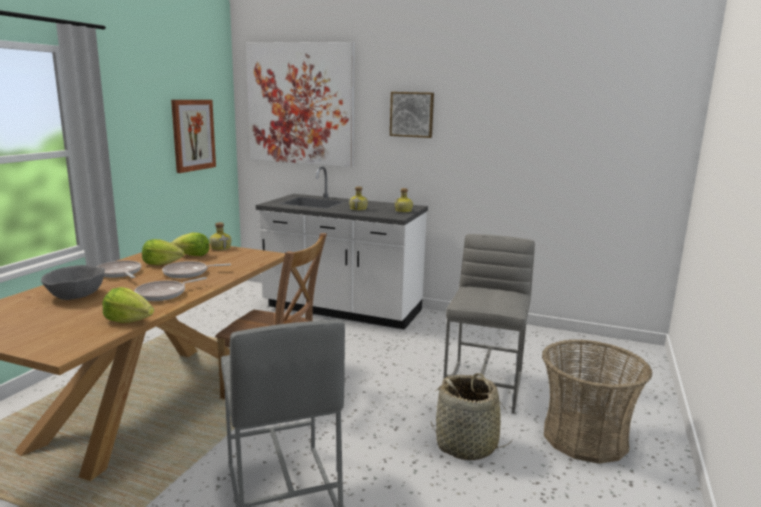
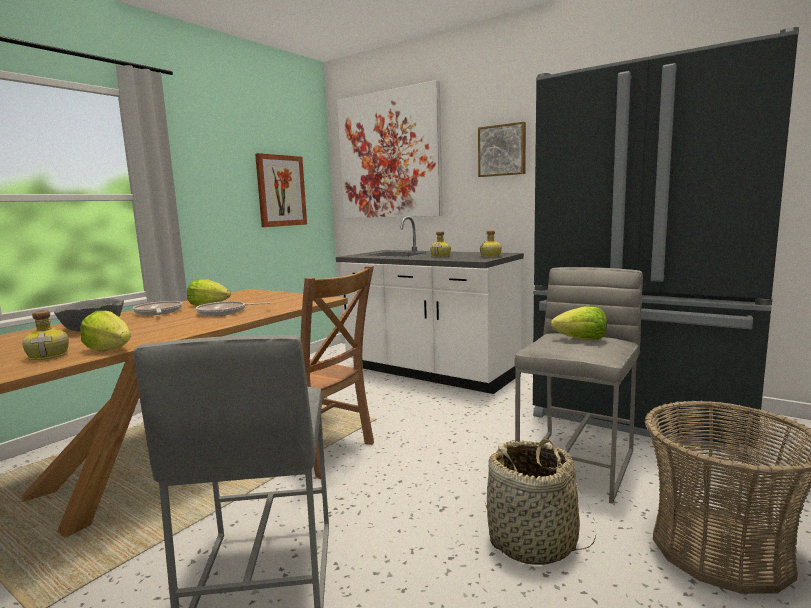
camera: 15 degrees right, 5 degrees down
(164, 294) = (177, 328): frying pan -> none
(192, 255) = (246, 299): lettuce -> lettuce (581, 339)
(221, 248) = (282, 294): bottle -> bottle (49, 355)
(524, 344) = (643, 416): none -> black fridge

